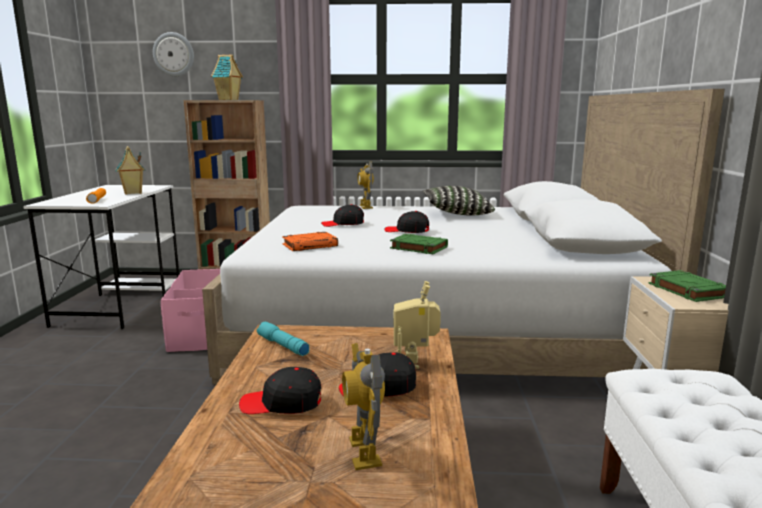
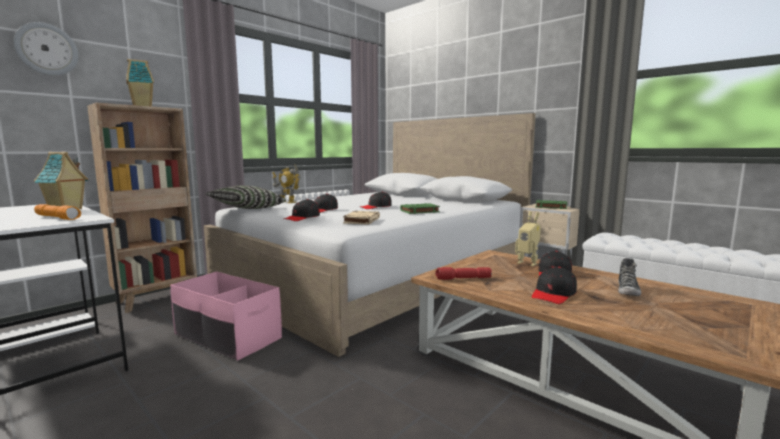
camera: 50 degrees left, 5 degrees down
(282, 346) = (463, 279): turquoise flashlight -> red flashlight
(288, 229) = (302, 218): none -> black cap
(310, 245) = (361, 220): orange book -> beige book
(364, 452) = (628, 291): toy robot -> shoe
(456, 214) = (359, 198): pillow -> pillow (246, 209)

